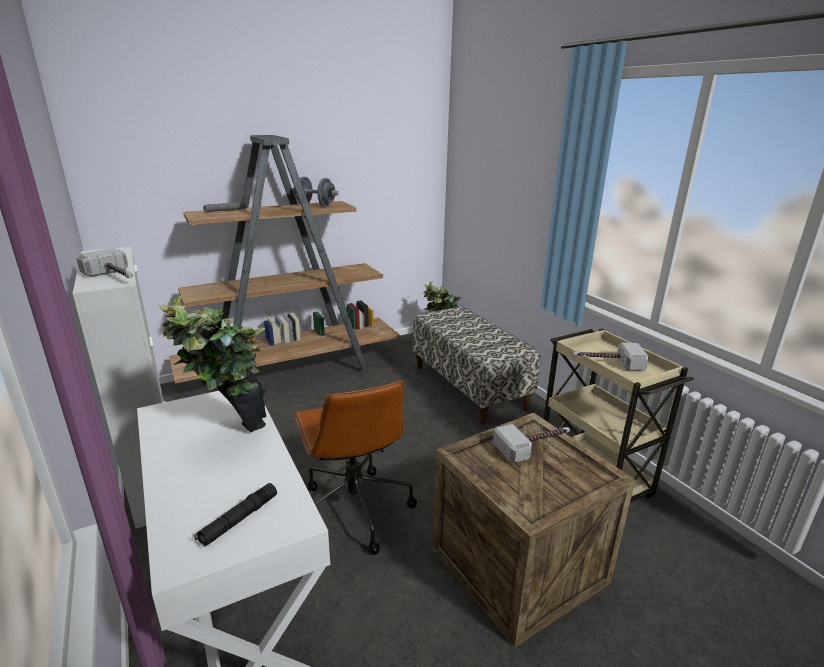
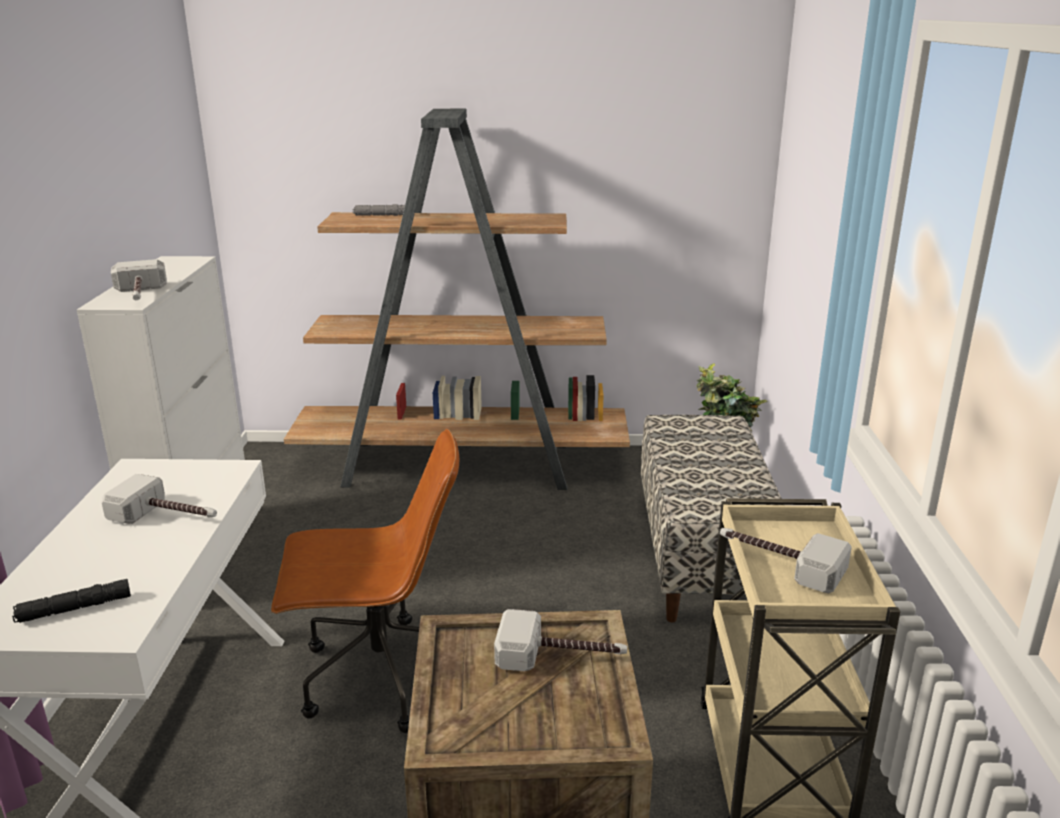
camera: 30 degrees right, 0 degrees up
(231, 436) = (168, 517): potted plant -> hammer
(315, 205) = (514, 218): grey dumbbell -> none
(354, 509) = (379, 676): brown office chair -> brown office chair turned 105 degrees counterclockwise

